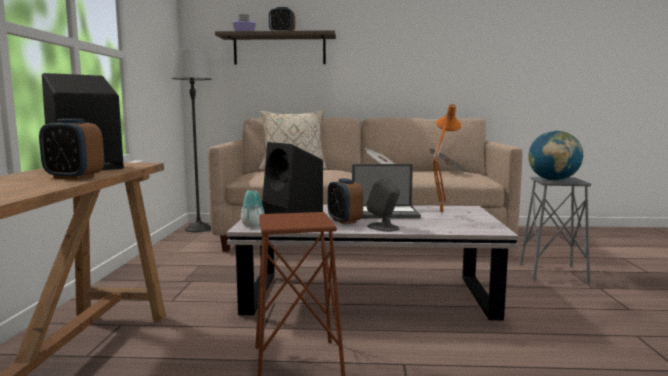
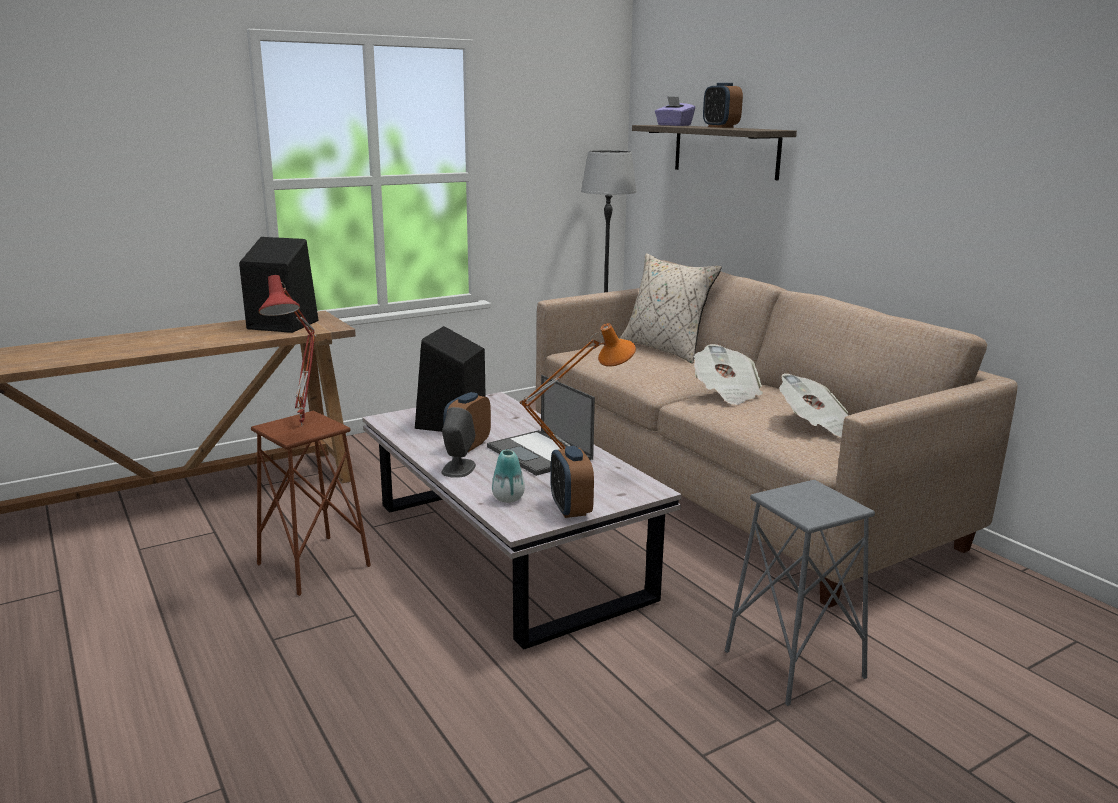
camera: 55 degrees right, 10 degrees up
(73, 177) = (225, 338): alarm clock -> alarm clock (570, 509)
(253, 225) = (397, 418): vase -> vase (508, 498)
(297, 218) = (305, 425): none -> red table lamp
(553, 180) = (788, 498): globe -> none

